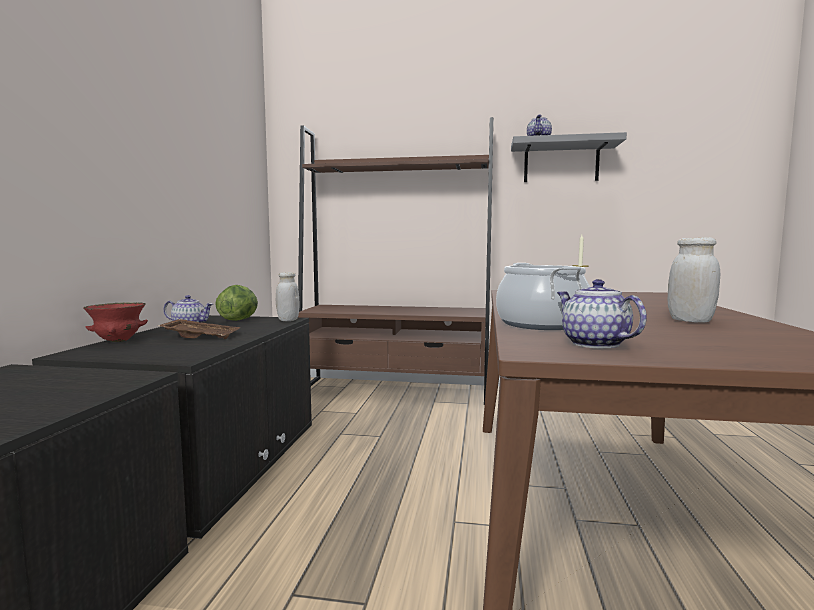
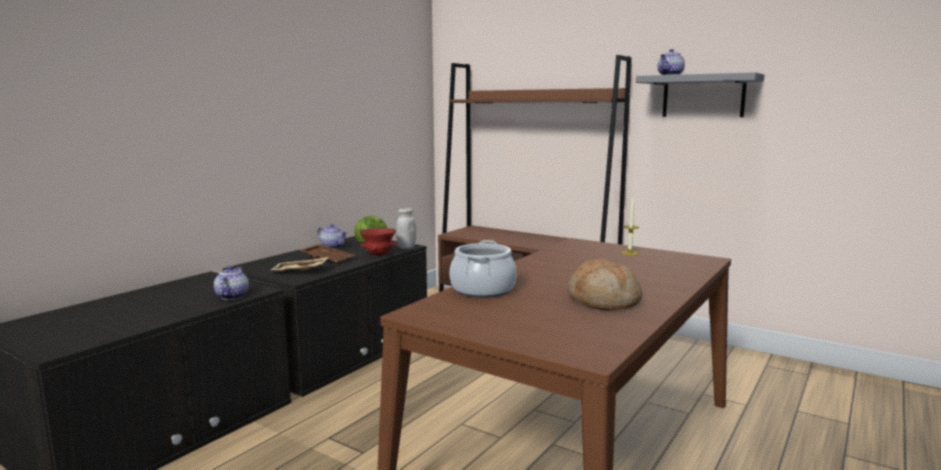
camera: 25 degrees right, 5 degrees up
(118, 341) = (277, 258): red bowl -> red bowl (379, 255)
(176, 351) = (299, 271): none -> beige tray
(593, 344) = (462, 312): teapot -> teapot (232, 296)
(690, 321) = (603, 301): white jar -> bread

